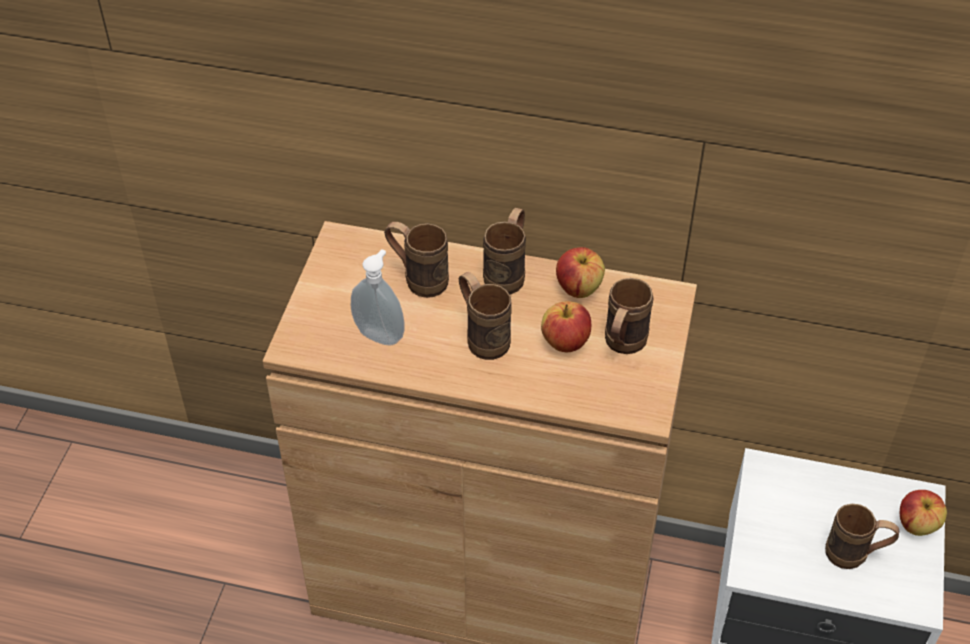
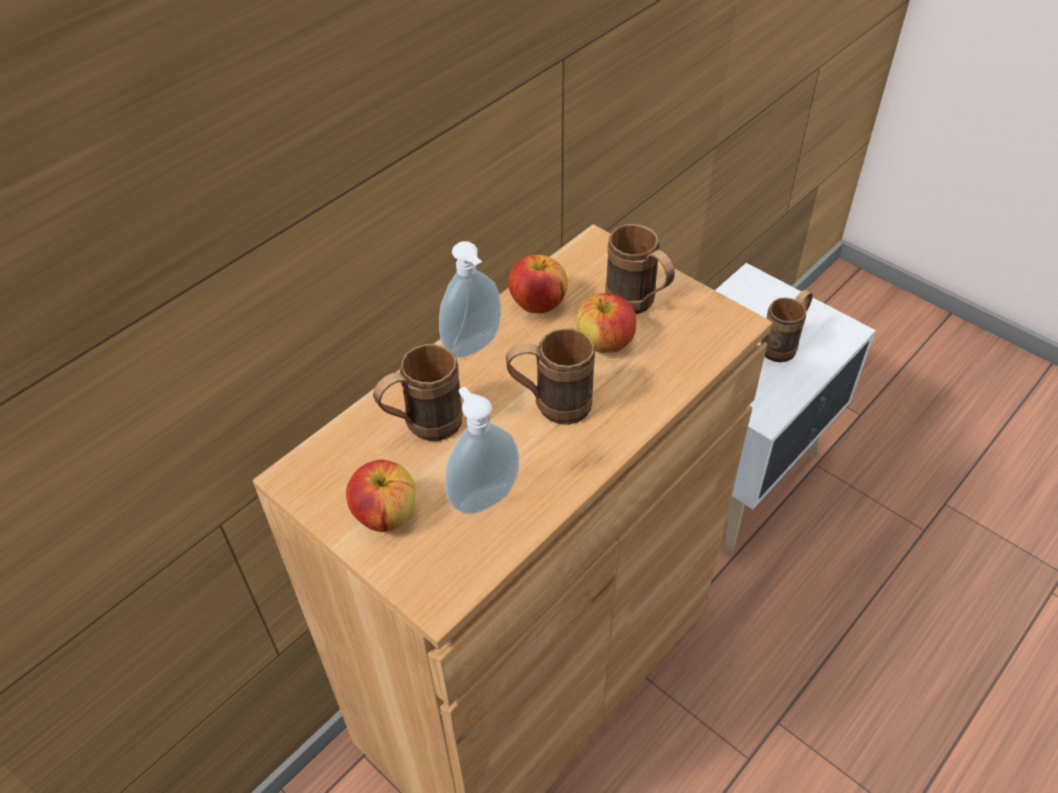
camera: 60 degrees left, 0 degrees up
(508, 273) = (474, 348): brown mug -> soap dispenser
(916, 524) = (773, 295): apple -> apple (385, 515)

